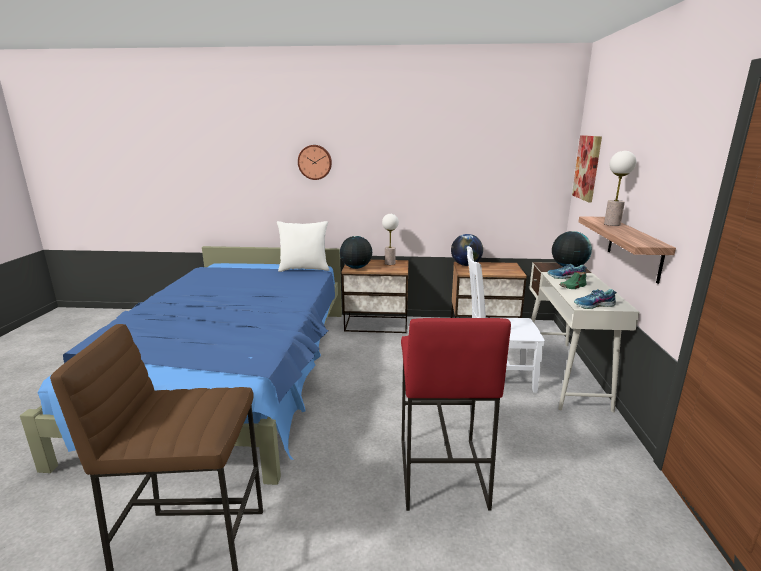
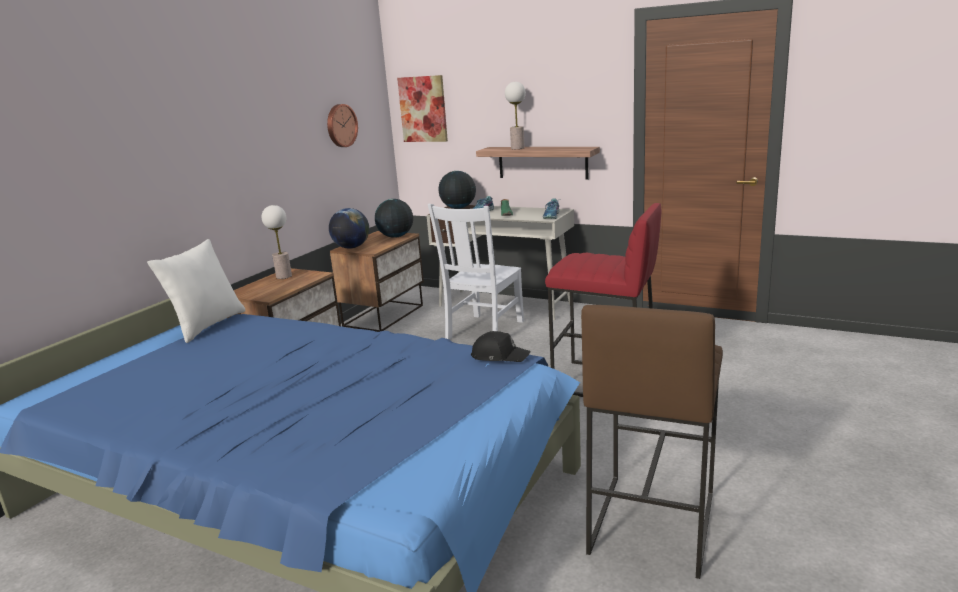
camera: 65 degrees left, 0 degrees up
(262, 358) = (499, 356): none -> black cap
(315, 162) = (142, 152): wall clock -> wall clock (340, 125)
(356, 267) = (269, 293): globe -> globe (396, 237)

